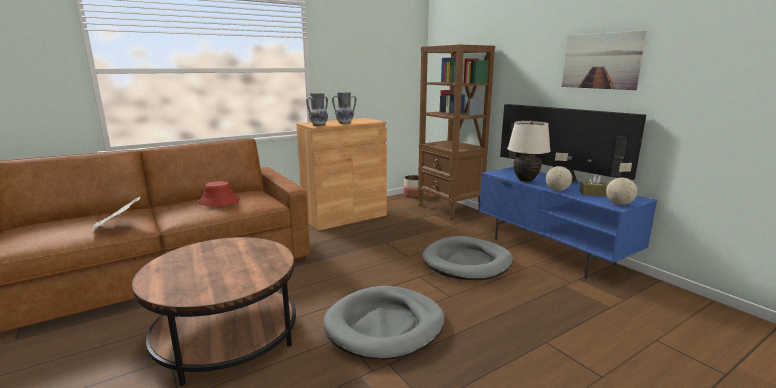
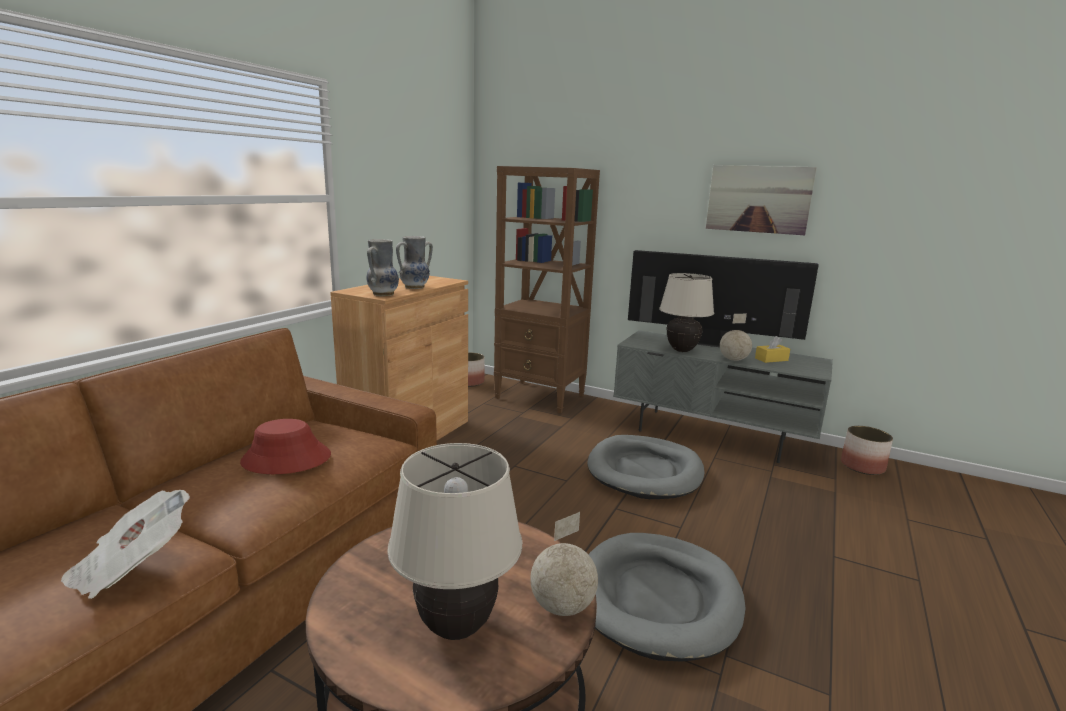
camera: 30 degrees left, 0 degrees up
(197, 277) = (455, 627): none -> beige table lamp
(552, 251) = (712, 434): blue tv stand -> grey tv stand
(593, 193) = (771, 359): brown tissue box -> yellow tissue box
(619, 204) = (814, 370): globe -> globe (563, 607)
(667, 298) = (862, 467): none -> planter

